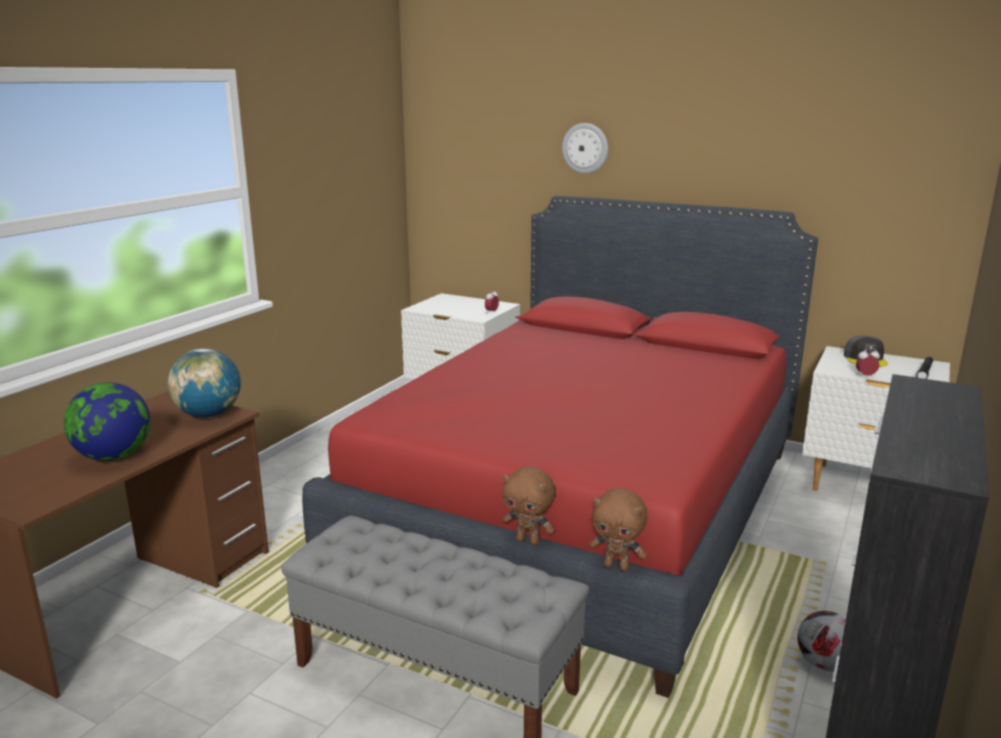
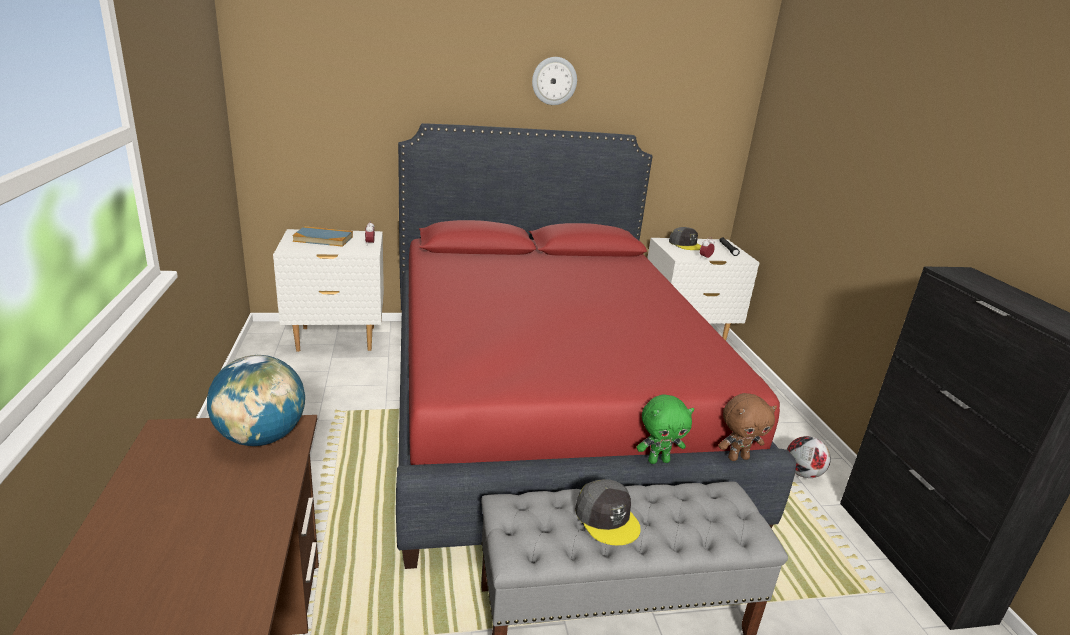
camera: 40 degrees left, 5 degrees up
(114, 456) = (223, 540): globe -> none
(410, 559) = (607, 518): none -> grey cap
(458, 304) = (323, 239): none -> book
(528, 541) = (658, 460): brown plush toy -> green plush toy
(585, 148) = (446, 76): wall clock -> wall clock (554, 81)

